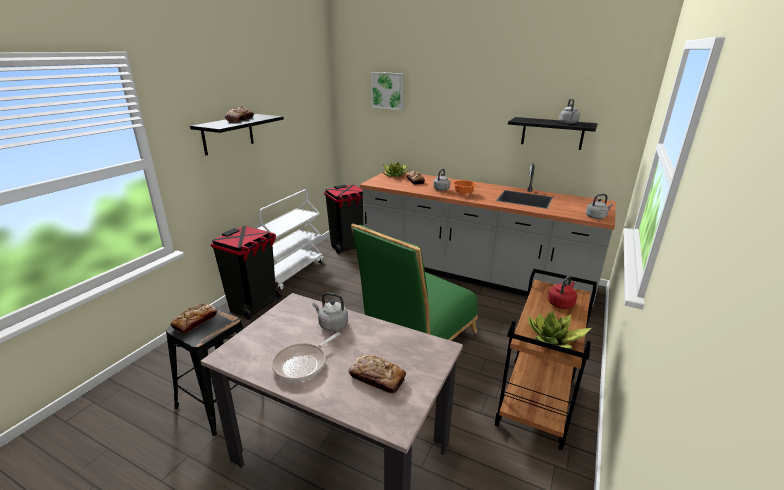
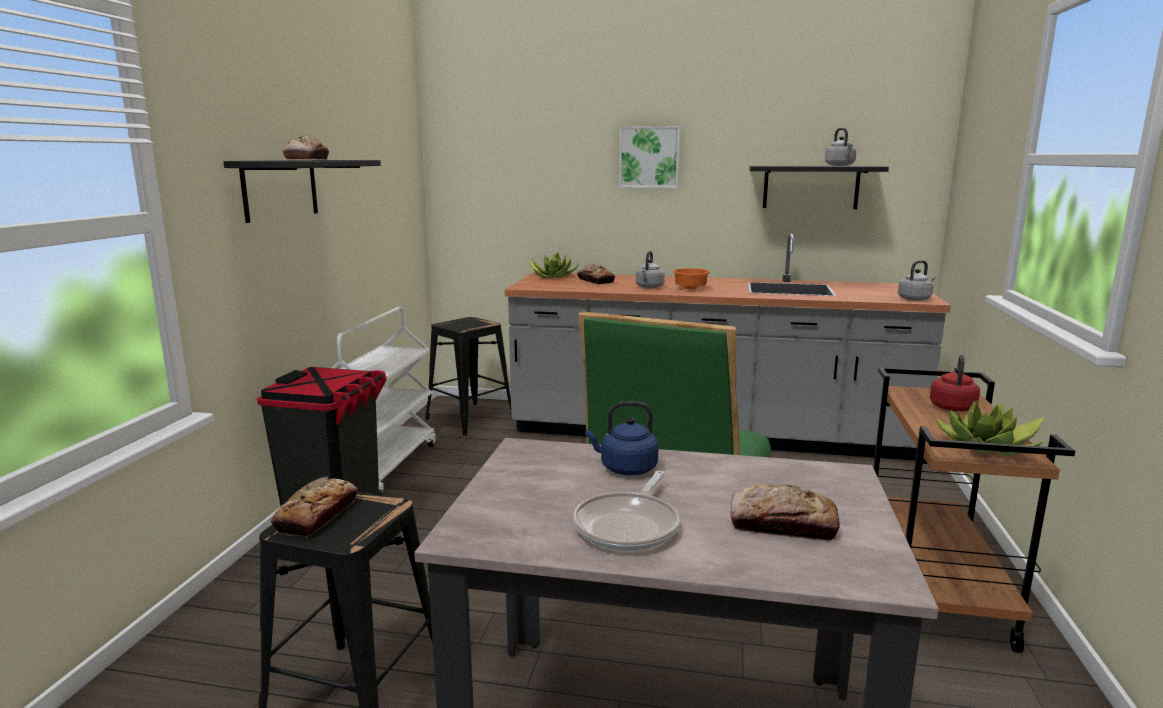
camera: 15 degrees left, 10 degrees down
(332, 324) = (625, 468): grey kettle -> blue kettle
(348, 247) = (469, 418): black trash can -> black stool
(387, 90) = (528, 136): picture -> picture (649, 157)

